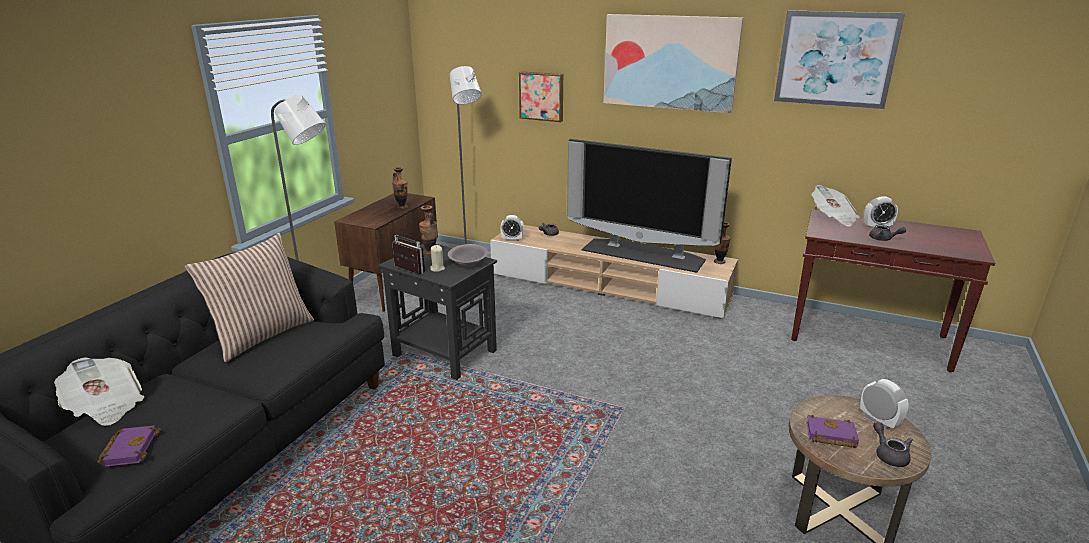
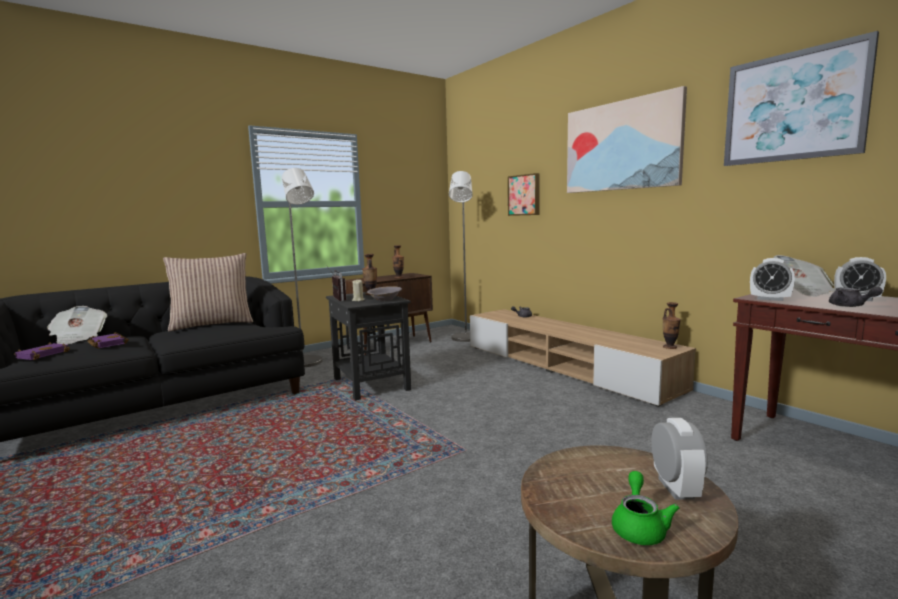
camera: 30 degrees right, 15 degrees down
(512, 239) = (487, 316): alarm clock -> alarm clock (769, 299)
(643, 254) = (592, 334): television -> none
(829, 436) = (573, 483): purple book -> purple book (106, 344)
(889, 455) = (639, 527): grey teapot -> green teapot

